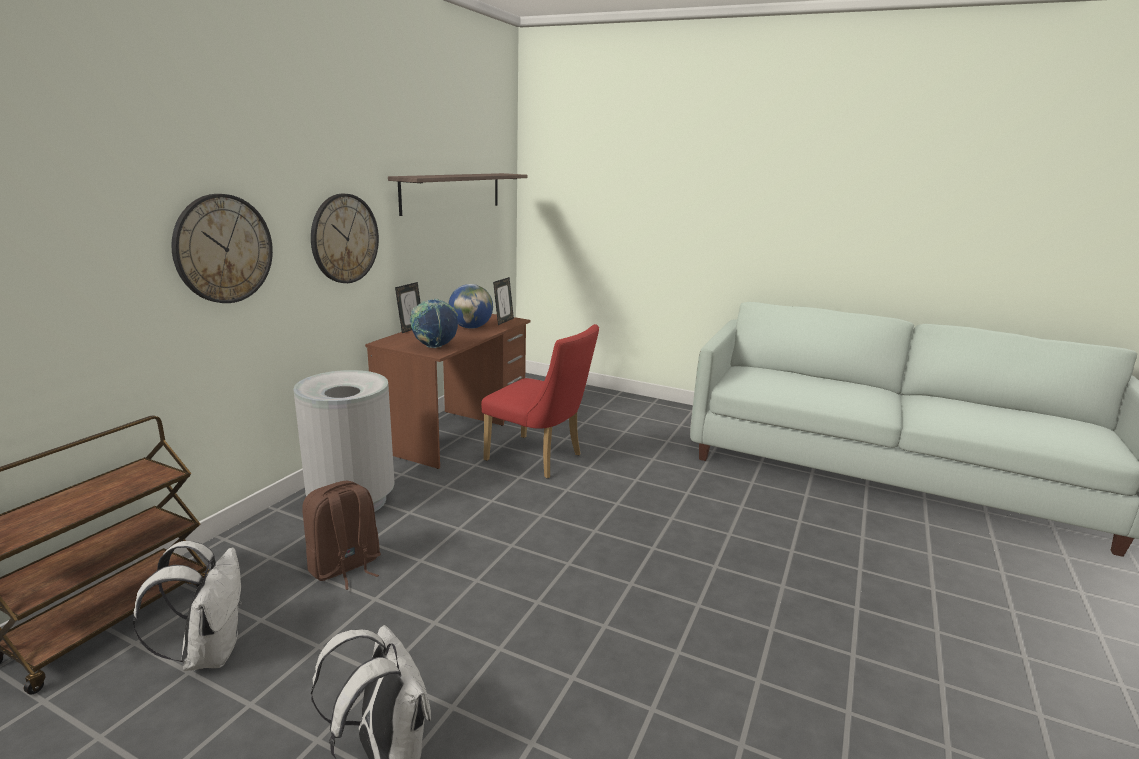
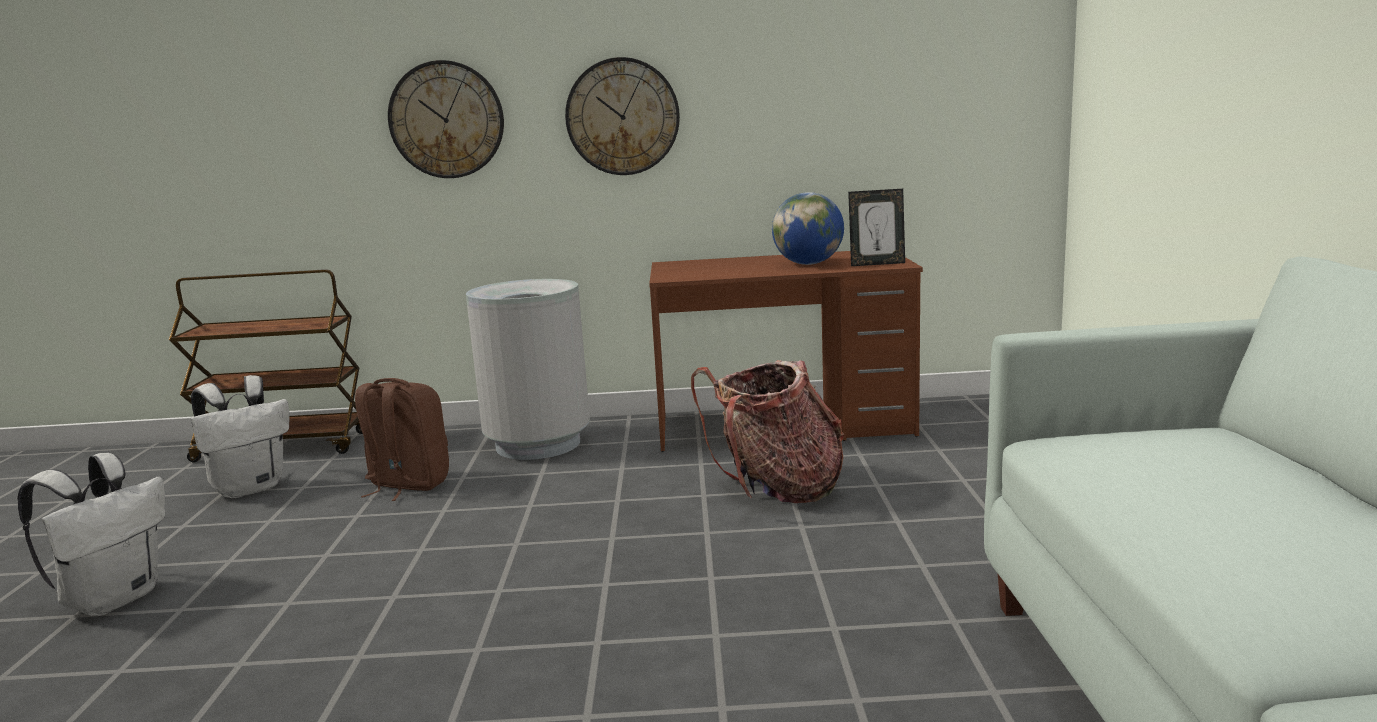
camera: 65 degrees right, 5 degrees down
(410, 329) = (743, 257): picture frame -> none
(434, 347) = (690, 273): globe -> none
(452, 192) = (863, 52): shelf -> none
(540, 459) = (777, 490): red chair -> backpack

